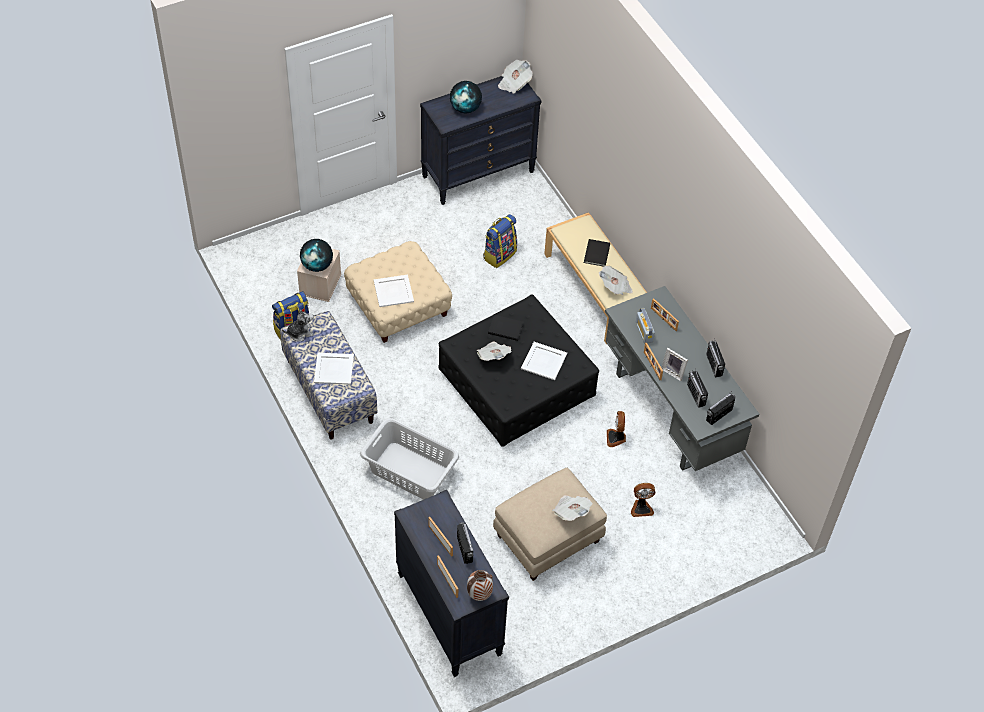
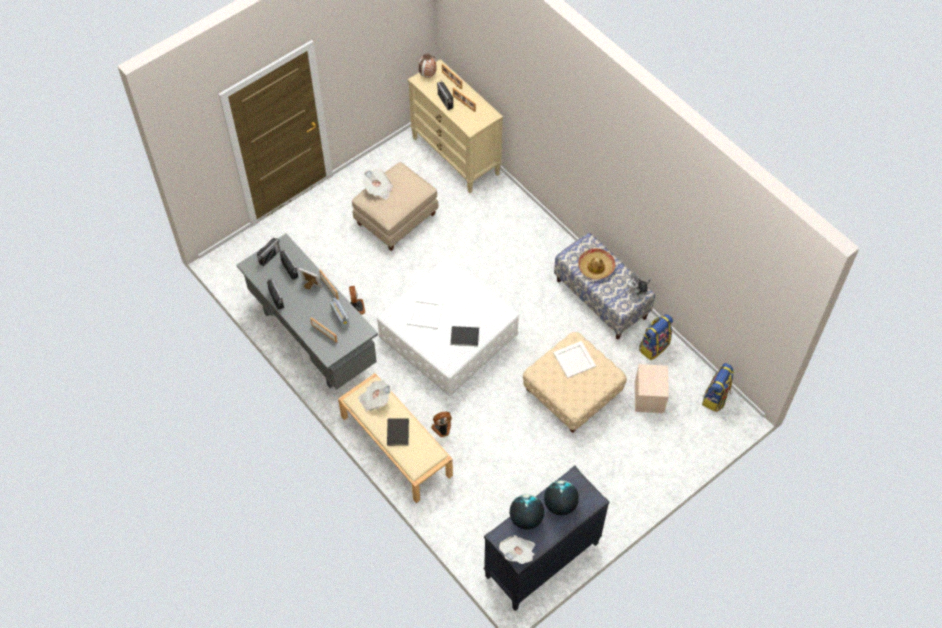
camera: 170 degrees right, 5 degrees up
(317, 265) = (652, 374): globe -> globe (526, 519)
(334, 368) = (596, 267): white tray -> hat
(410, 472) = (514, 247): grey laundry basket -> none
(448, 614) = (456, 156): black dresser -> beige dresser
(493, 356) = (468, 308): newspaper -> none
(499, 254) = (495, 465): backpack -> backpack (716, 398)
(517, 384) = (447, 337): black ottoman -> white ottoman
(641, 508) = (328, 255): fan -> fan (442, 429)

